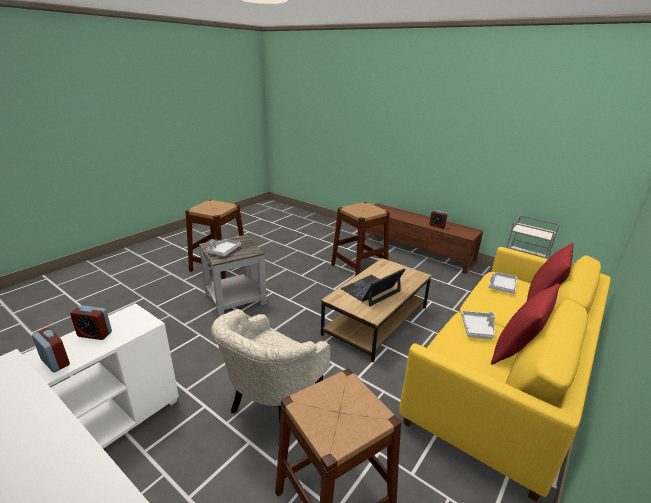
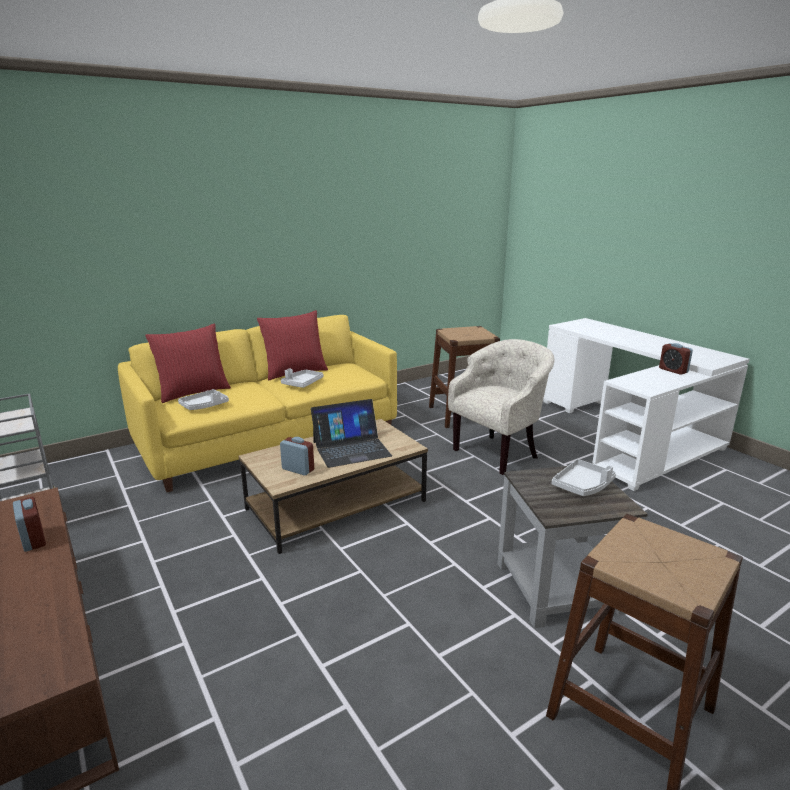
camera: 160 degrees left, 5 degrees down
(95, 334) = (662, 380): alarm clock -> alarm clock (298, 469)
(359, 267) = (260, 620): brown stool -> none

